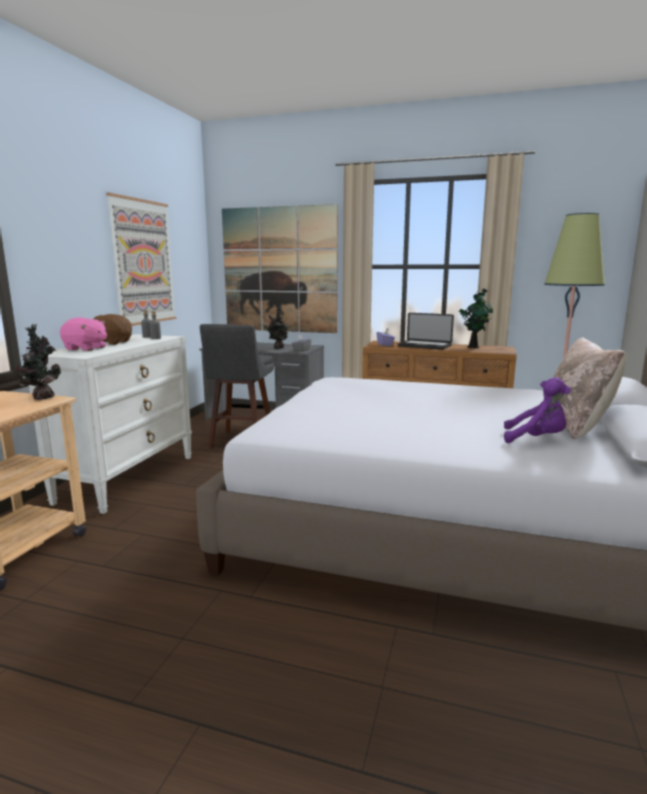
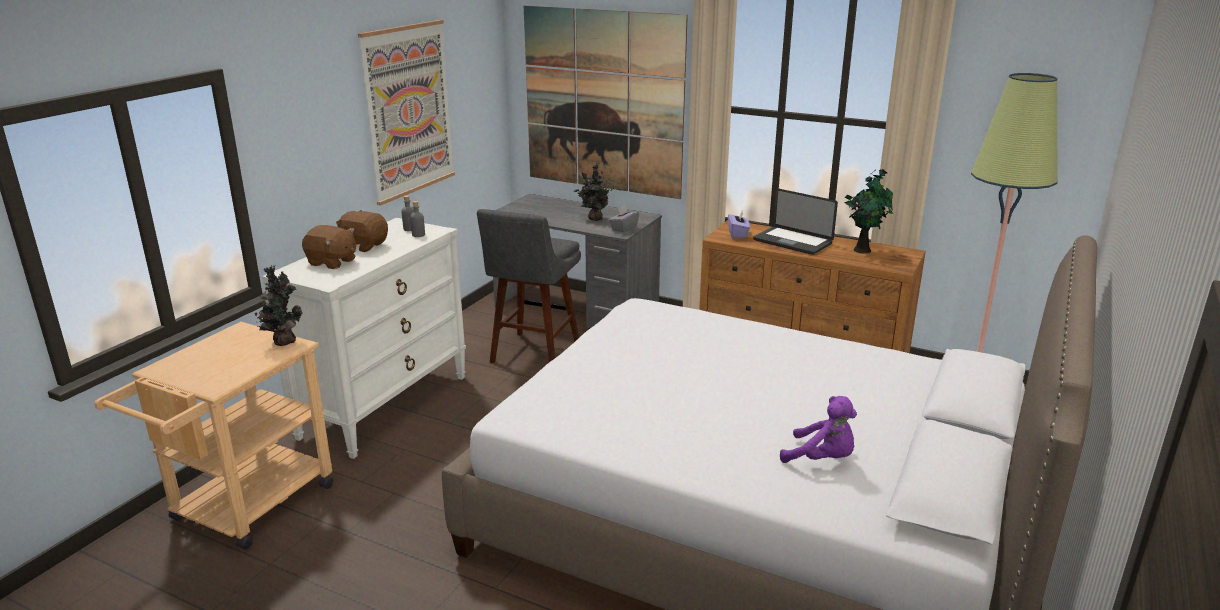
camera: 10 degrees right, 10 degrees up
(86, 348) = (332, 262): pink plush toy -> brown plush toy
(575, 426) = (889, 439): beige pillow -> none

